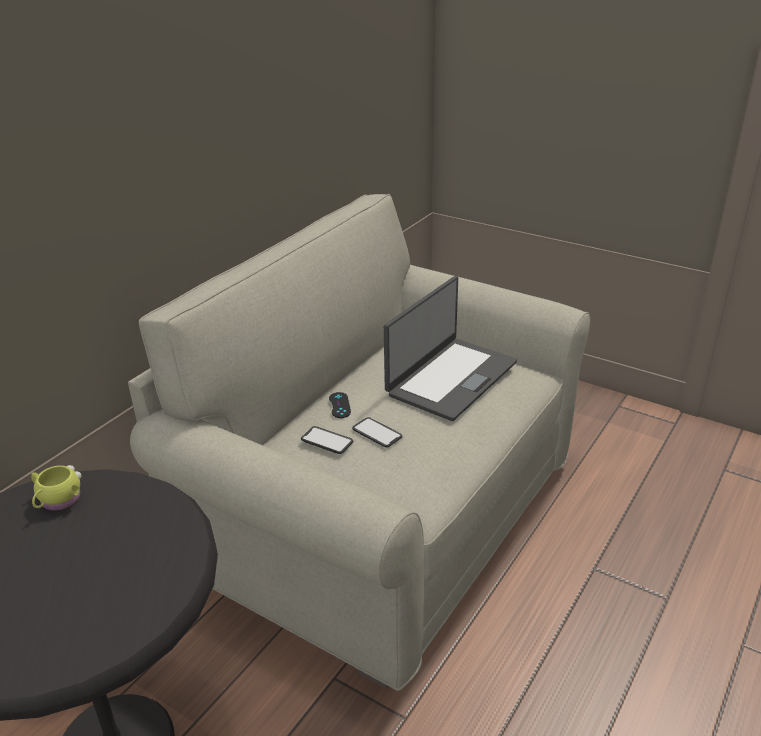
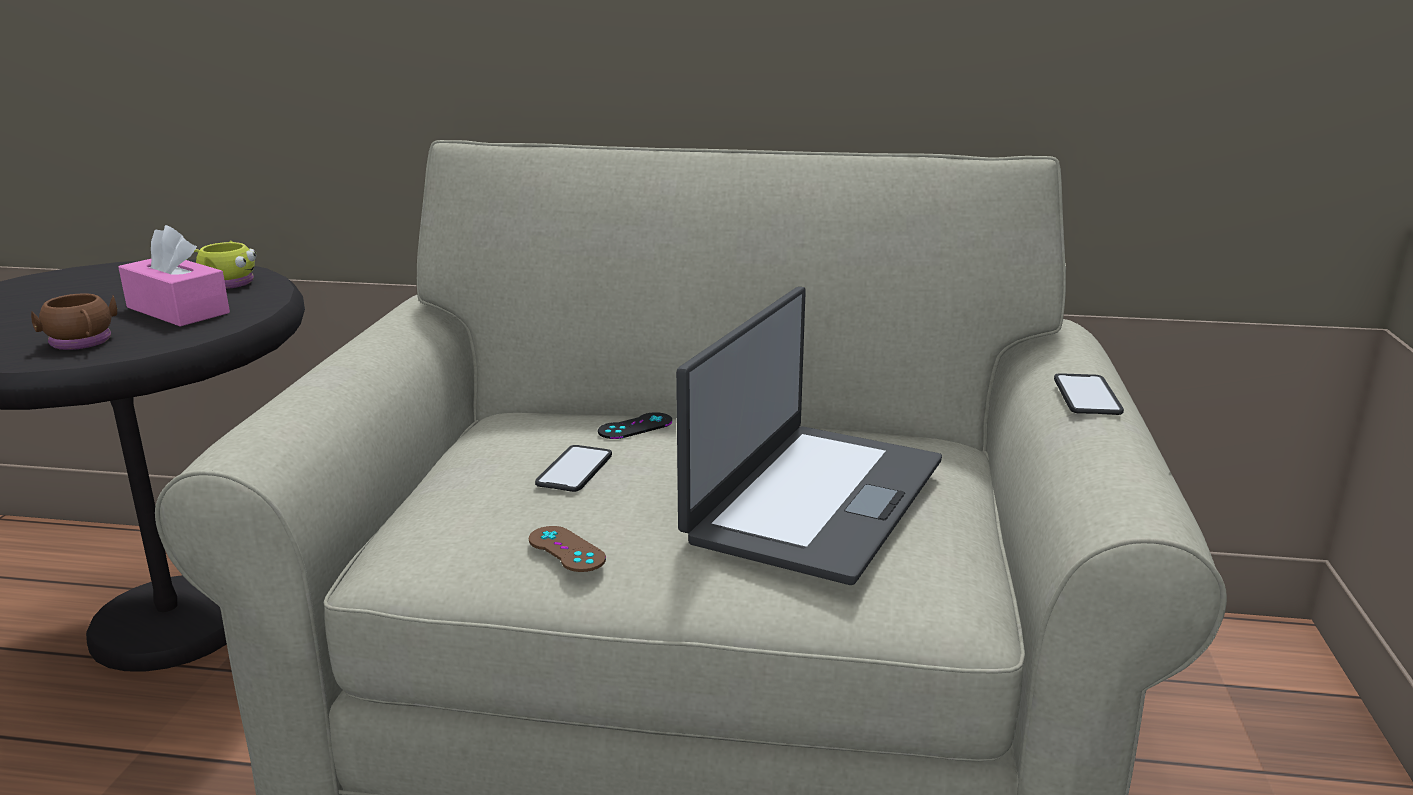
camera: 65 degrees right, 10 degrees down
(110, 524) = (178, 310): none -> pink tissue box
(148, 571) = (82, 343): none -> brown mug
(327, 441) = (529, 439): phone -> phone (1087, 396)
(450, 378) = (814, 499): laptop -> laptop turned 75 degrees counterclockwise
(454, 451) = (566, 549): none -> brown game controller

